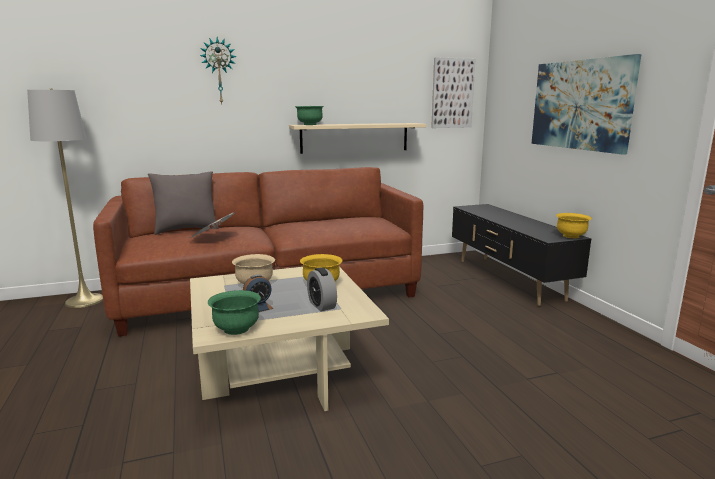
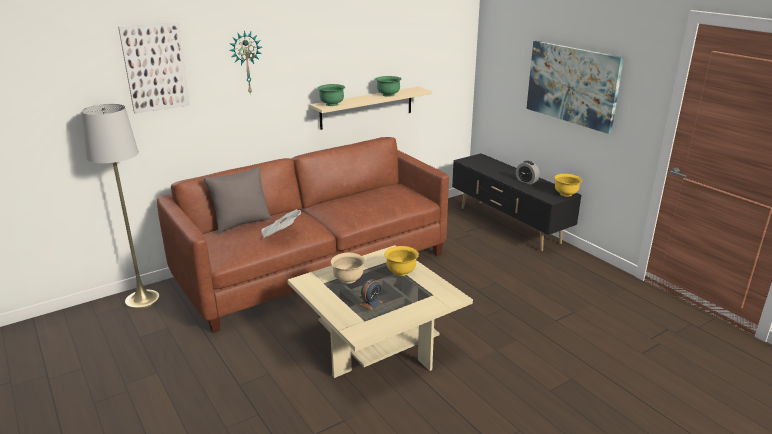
camera: 15 degrees left, 10 degrees up
(236, 329) = (372, 326): green bowl -> green bowl (388, 95)
(322, 305) = (417, 293): alarm clock -> alarm clock (526, 181)
(452, 93) = (449, 55): picture -> picture (155, 67)

